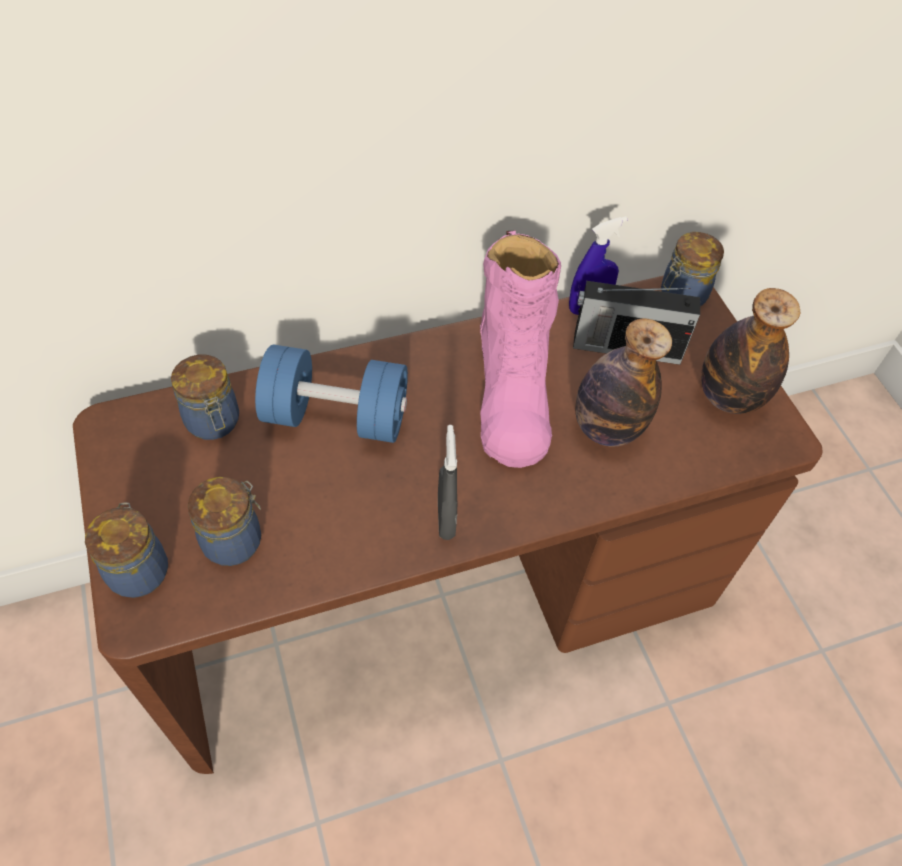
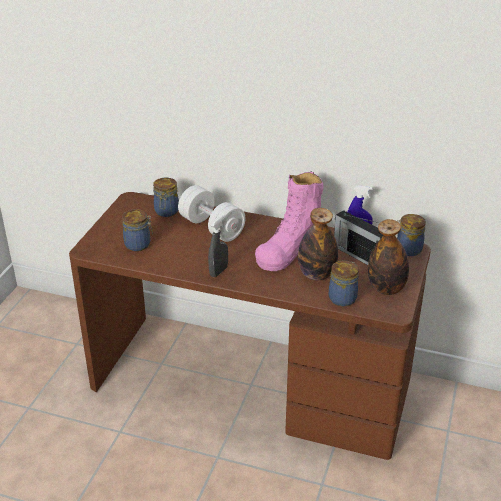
camera: 40 degrees right, 20 degrees down
(139, 569) = (101, 238): jar -> jar (343, 298)
(336, 416) = (211, 227): blue dumbbell -> white dumbbell

